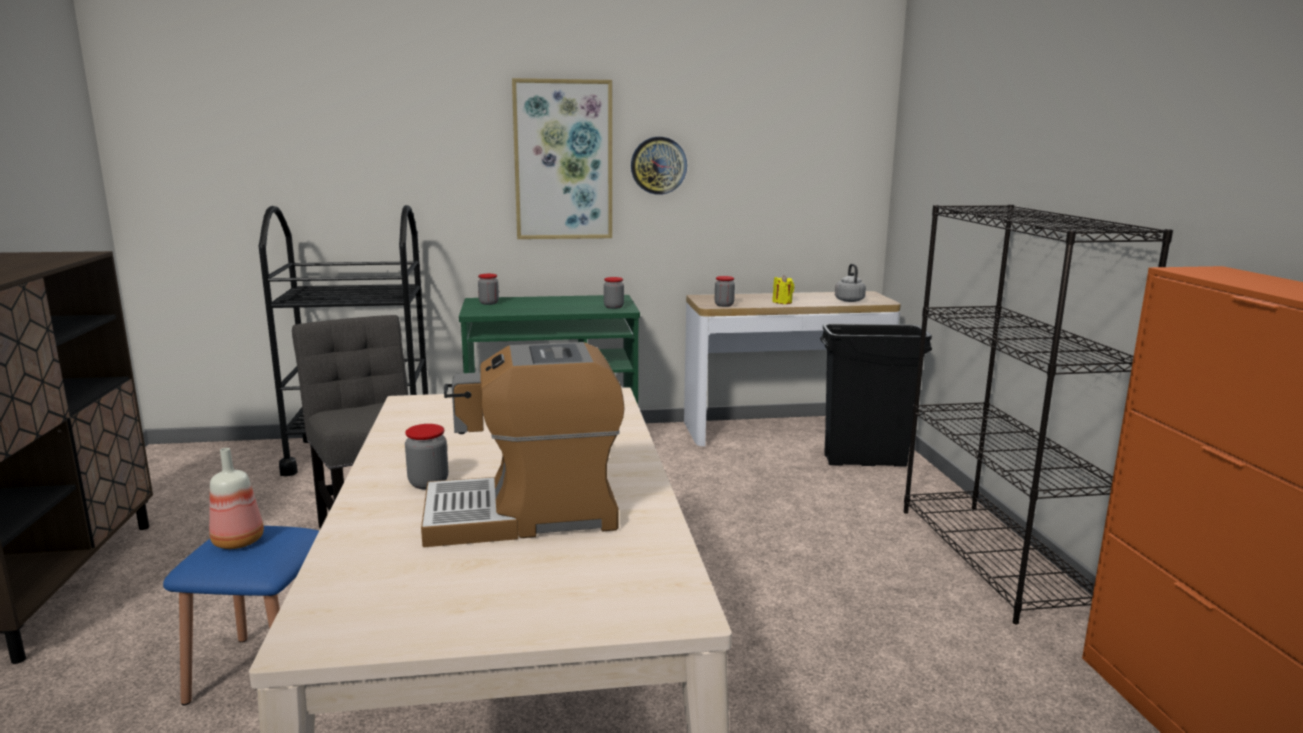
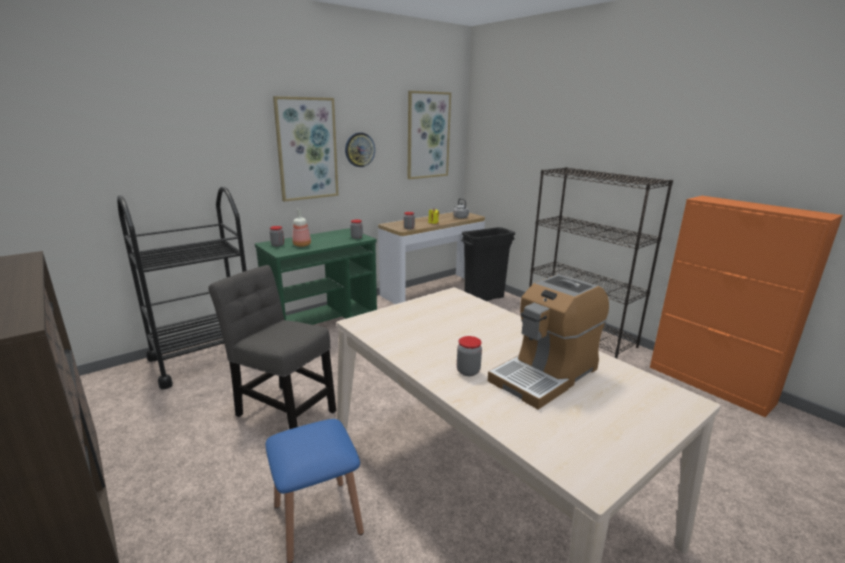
camera: 30 degrees left, 5 degrees up
(240, 541) = (306, 443): bottle -> bottle (302, 245)
(801, 146) = (428, 135): none -> picture

